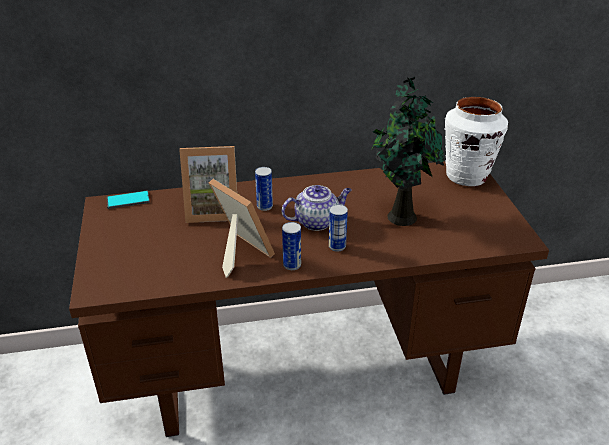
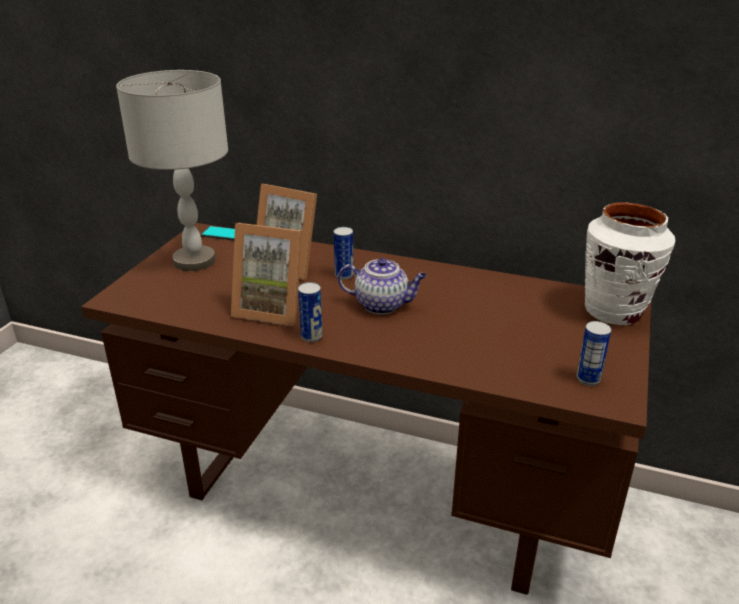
camera: 30 degrees right, 5 degrees down
(127, 233) = (195, 261): none -> grey table lamp
(238, 253) = (272, 309): picture frame -> picture frame turned 120 degrees clockwise
(337, 246) = (378, 335): can -> can (588, 379)
(400, 215) = (483, 327): potted plant -> none

